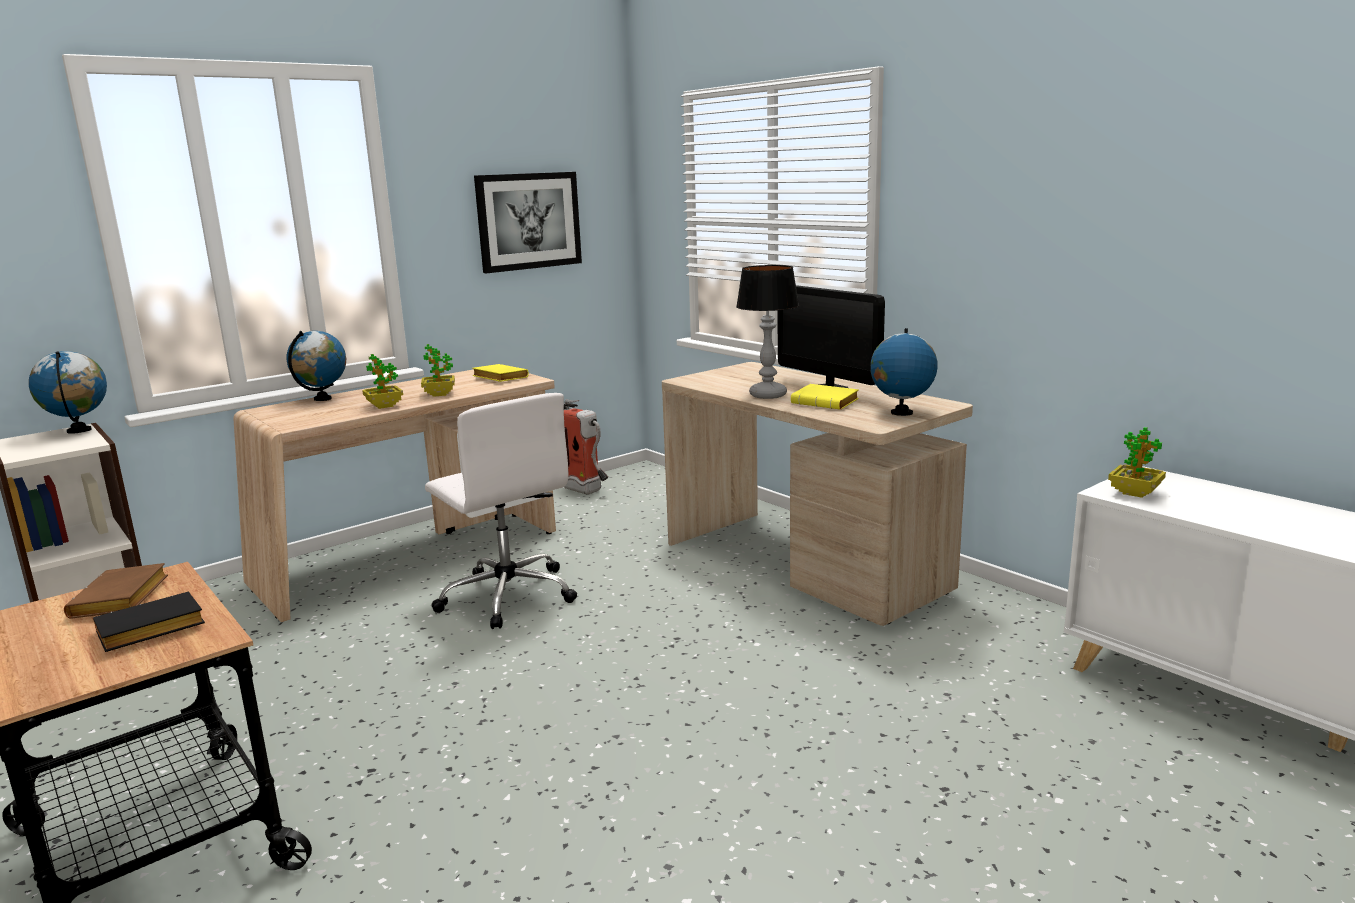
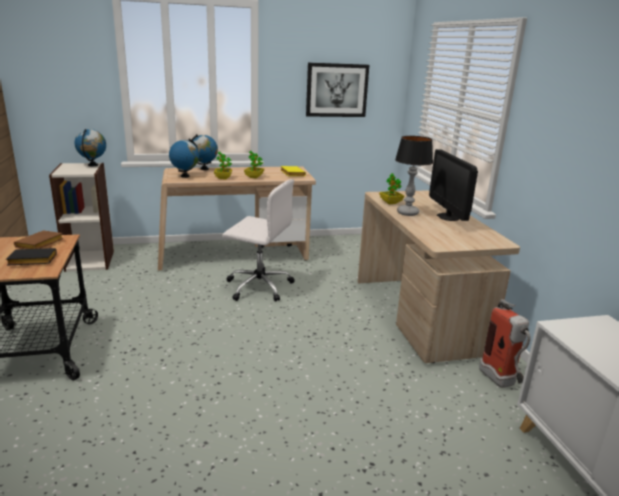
camera: 25 degrees right, 5 degrees up
(507, 595) = (258, 286): white office chair -> white office chair turned 60 degrees counterclockwise
(587, 491) = (344, 242): fire extinguisher -> fire extinguisher (501, 382)
(827, 403) = (433, 225): yellow book -> none
(901, 413) = (466, 242): globe -> globe (185, 176)
(1134, 493) = (576, 332): potted plant -> potted plant (390, 202)

